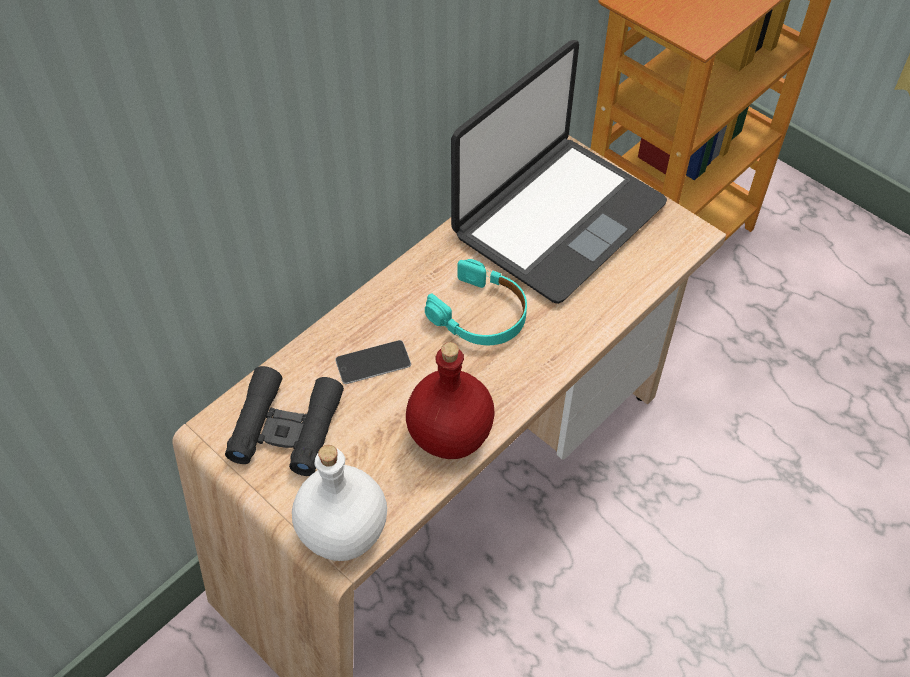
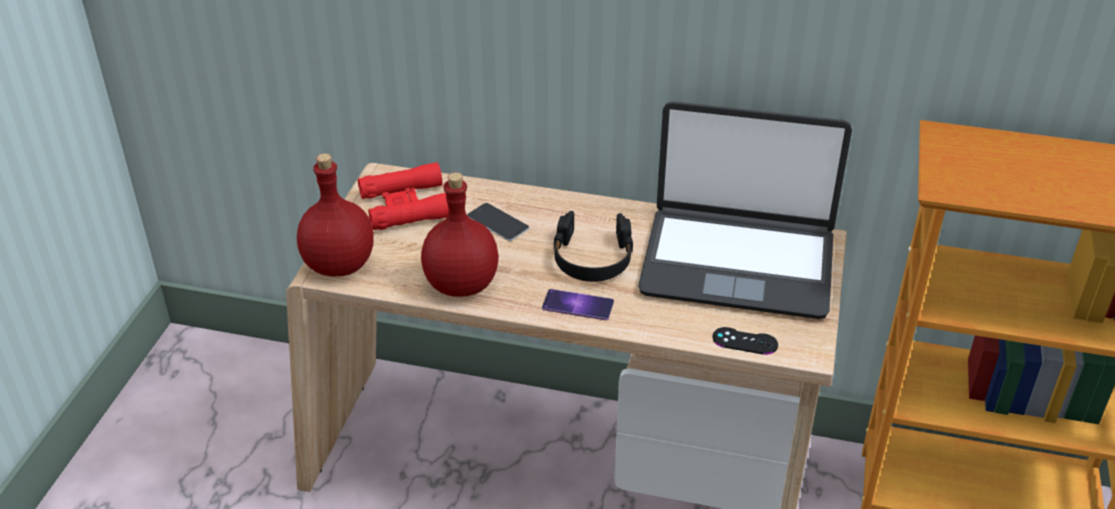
camera: 60 degrees right, 15 degrees down
(286, 428) = (406, 206): black binoculars -> red binoculars
(342, 530) = (340, 264): white bottle -> red bottle
(480, 314) = (592, 258): turquoise headphones -> black headphones
(540, 357) = (578, 305): none -> phone
(658, 266) = (745, 341): none -> black game controller

